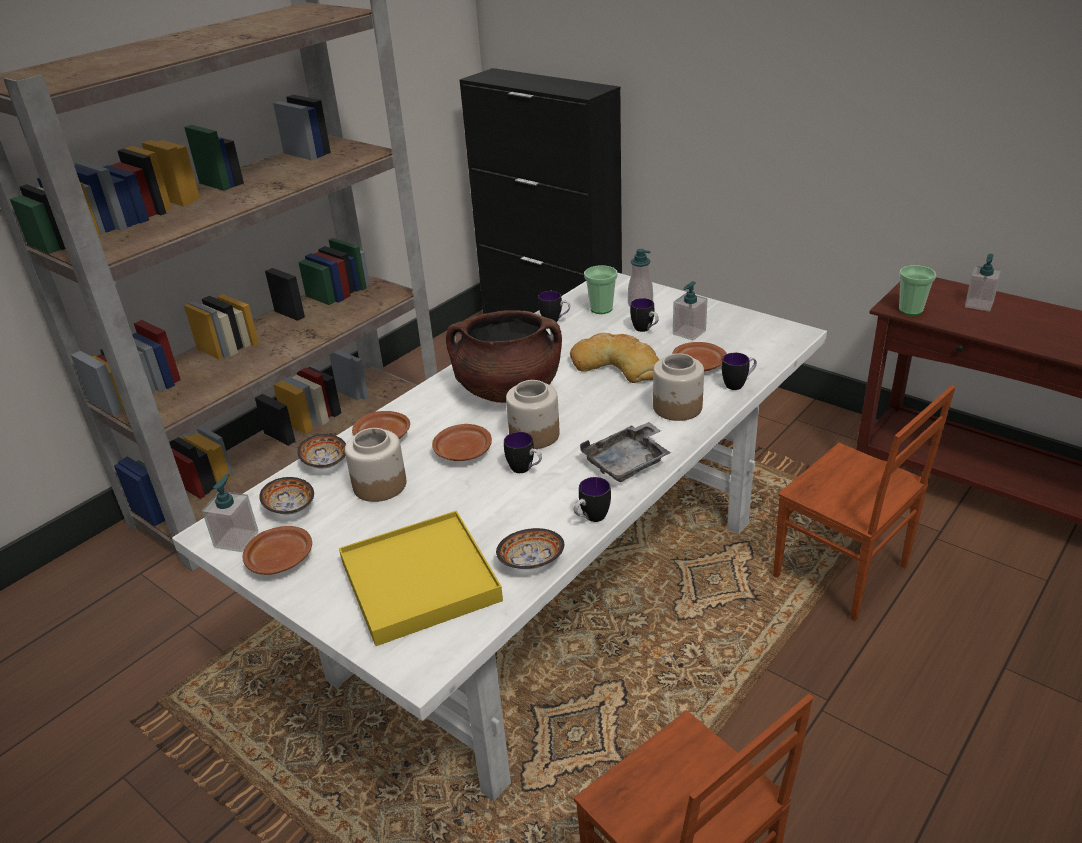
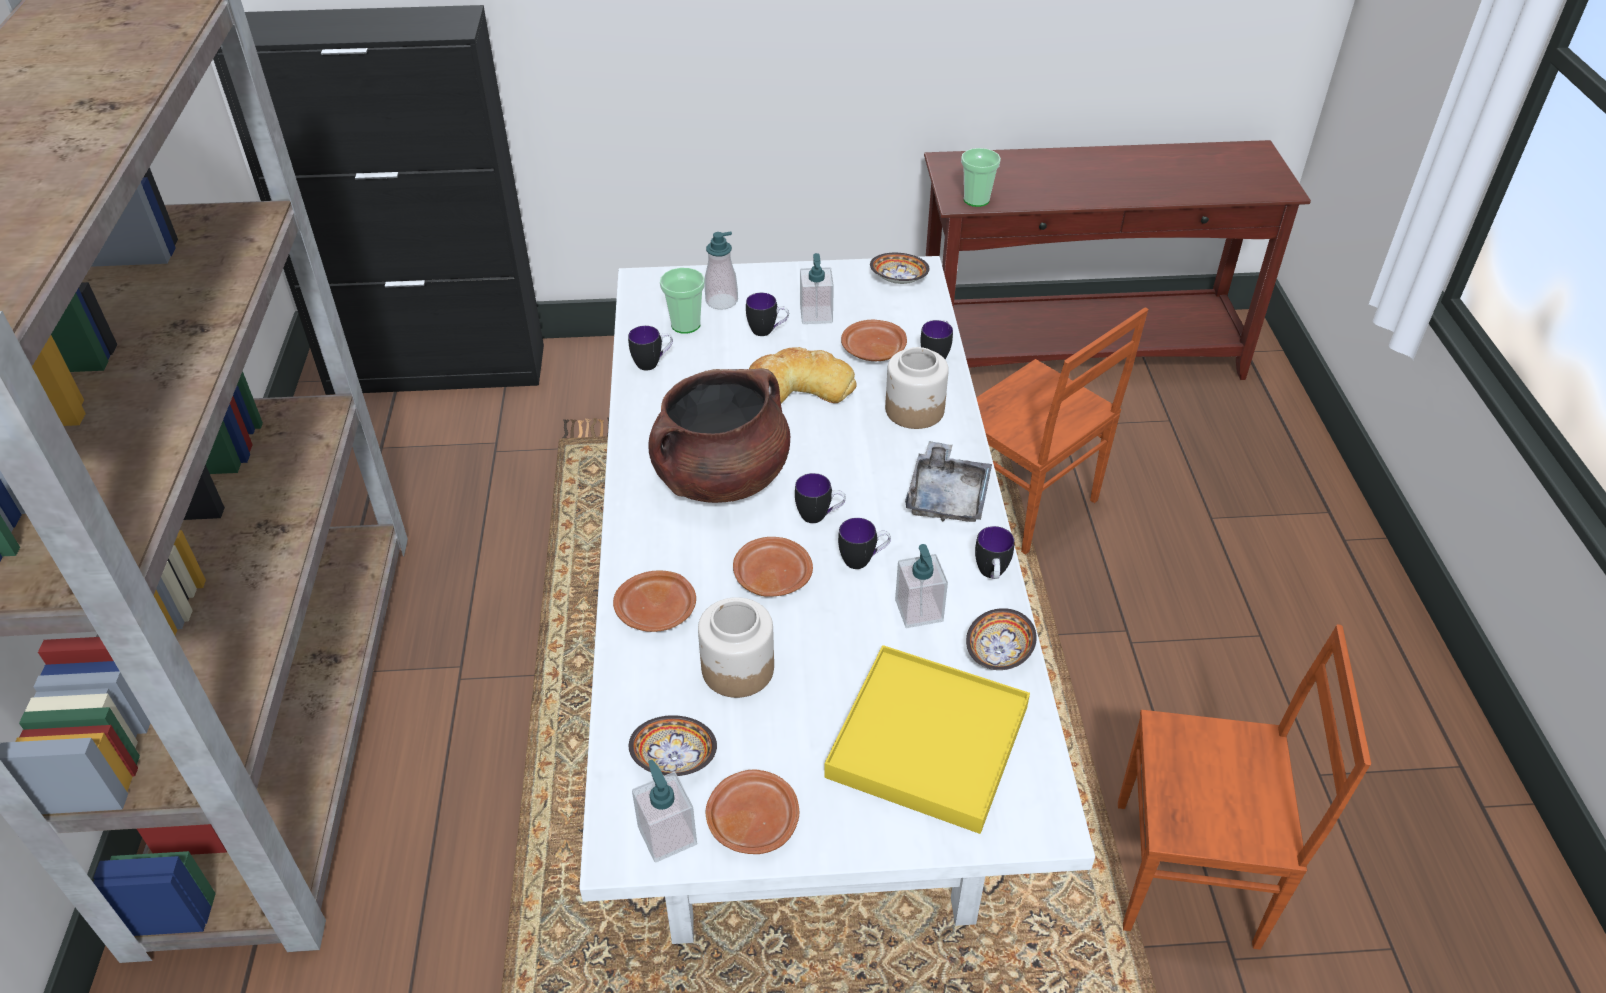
camera: 45 degrees left, 10 degrees up
(324, 464) = (635, 684): bowl -> bowl (899, 281)
(534, 435) = (820, 516): jar -> mug
(841, 573) = (1023, 504): brown chair -> brown chair turned 45 degrees clockwise
(979, 304) = (1023, 170): soap dispenser -> soap dispenser (919, 611)

